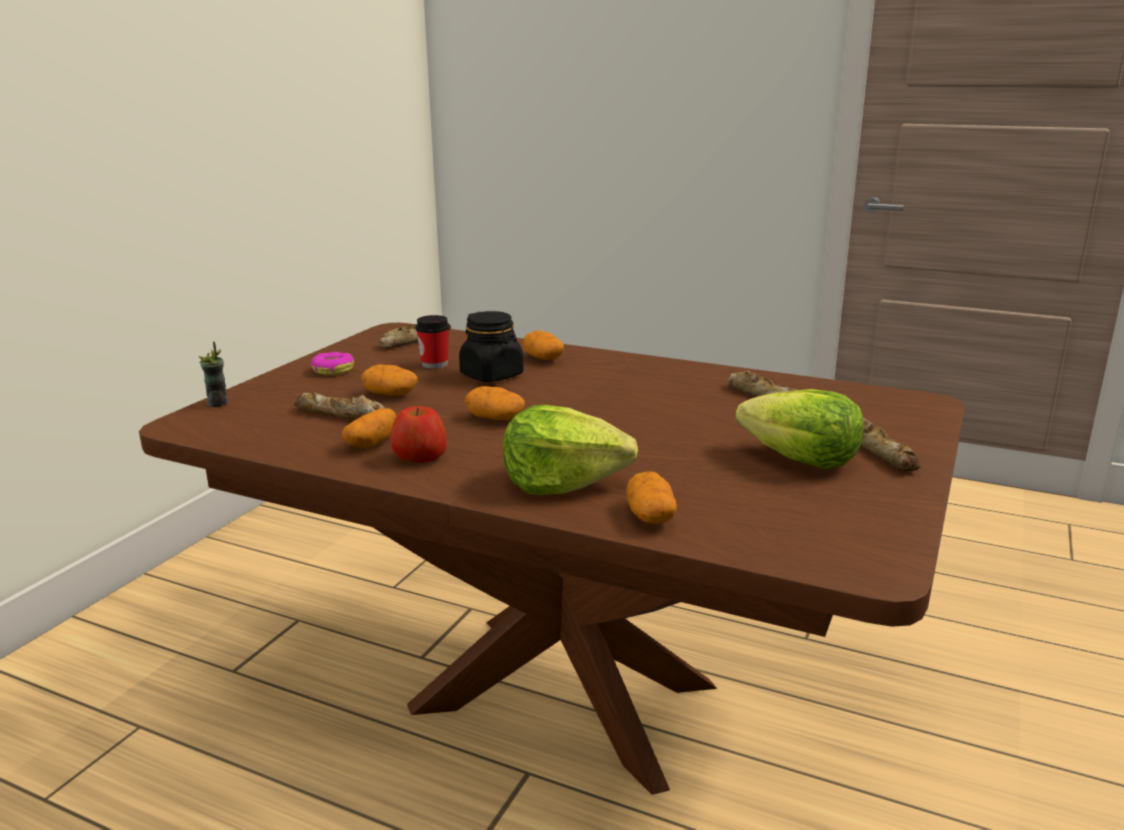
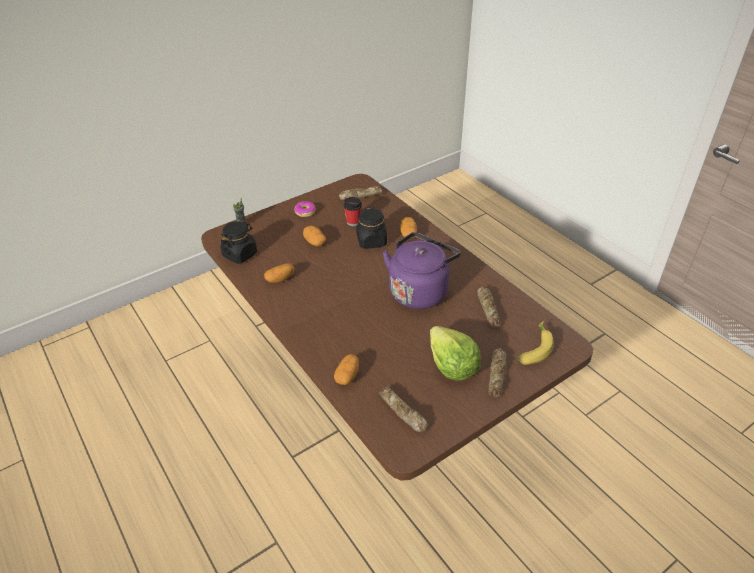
camera: 30 degrees right, 20 degrees up
(253, 434) = (240, 254): none -> black jar
(340, 414) = (283, 251): bread -> bread (402, 412)
(420, 457) = (291, 296): apple -> none
(495, 418) = (344, 279): potato -> none
(562, 482) = (332, 338): lettuce -> none
(639, 403) = (419, 291): none -> purple kettle
(884, 415) = (533, 348): none -> banana

